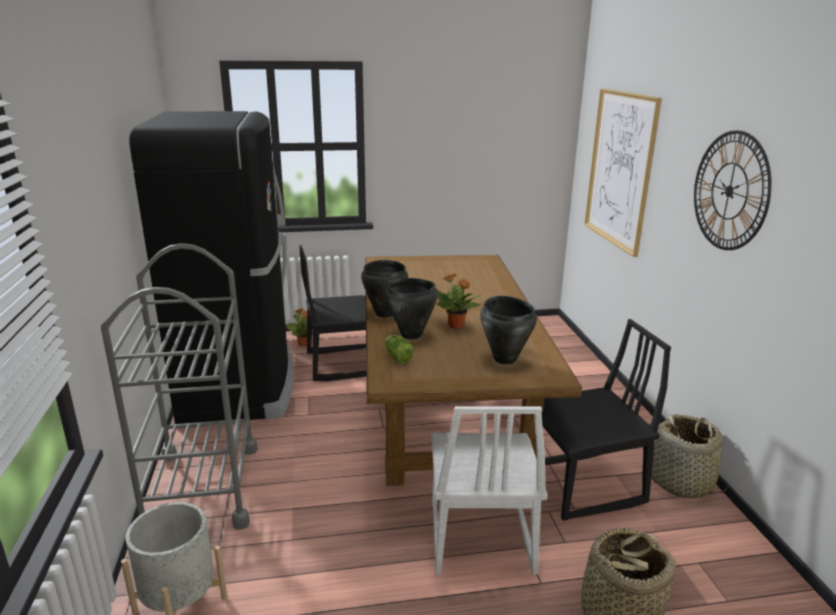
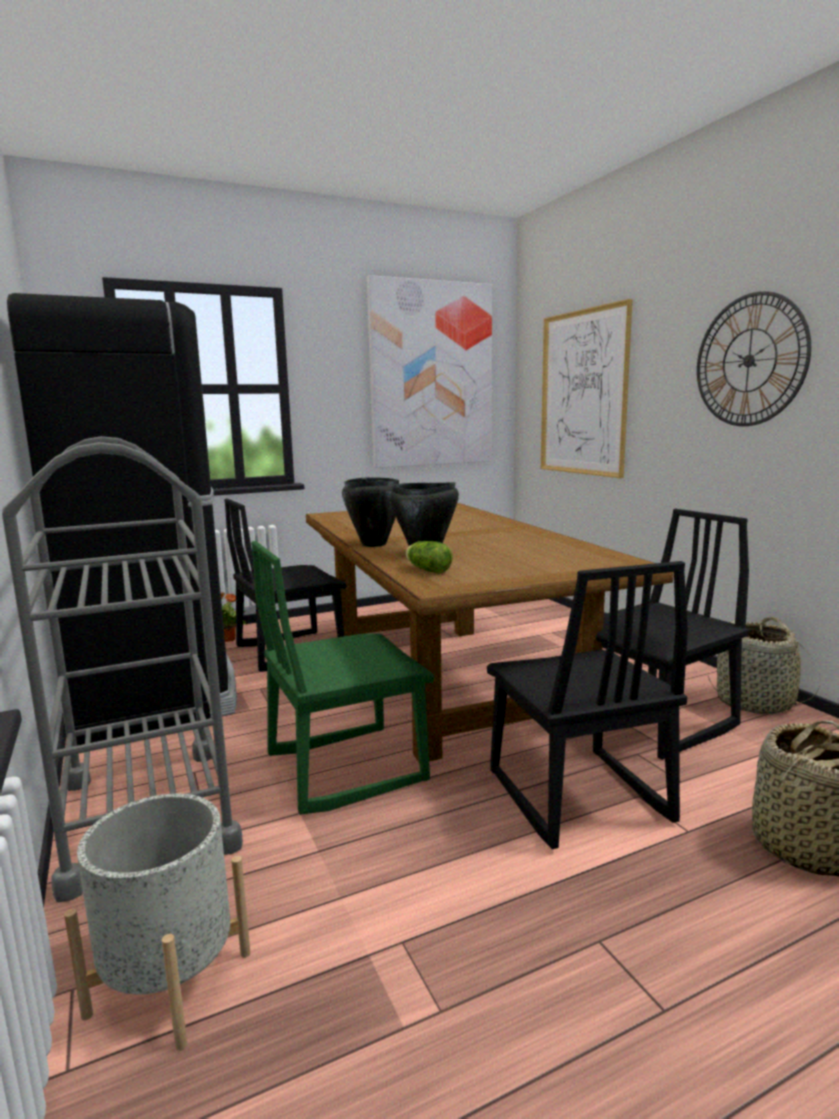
camera: 15 degrees left, 10 degrees down
(336, 478) = (345, 767): none -> green chair
(456, 325) = (472, 544): potted plant -> none
(479, 537) = (575, 797): white chair -> black chair
(494, 132) = (431, 375): none -> picture
(505, 359) = (560, 559): black cooking pot -> none

